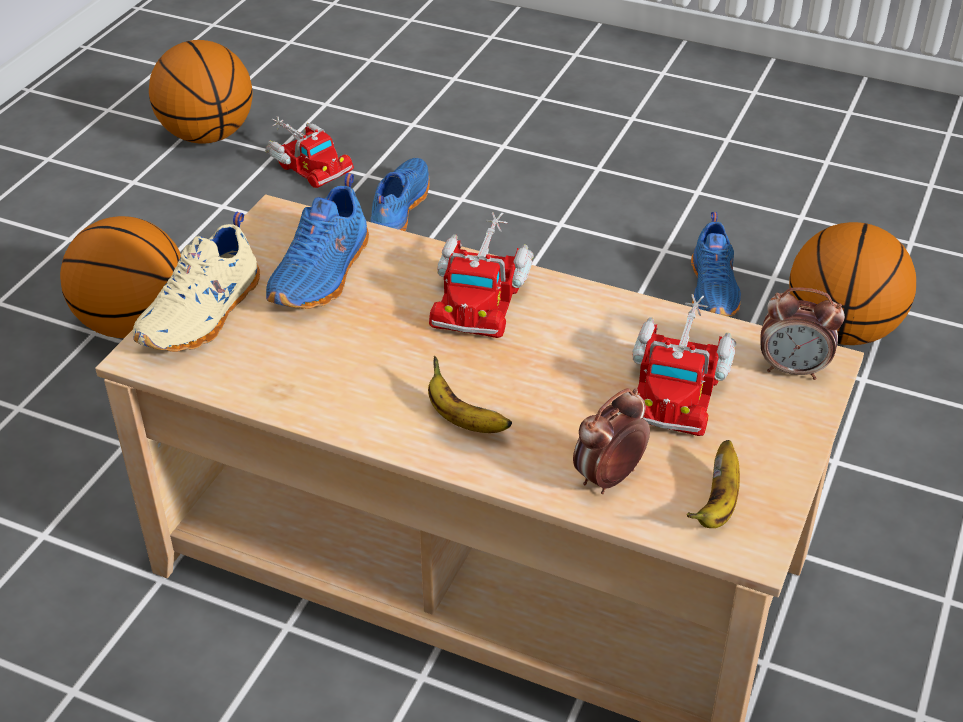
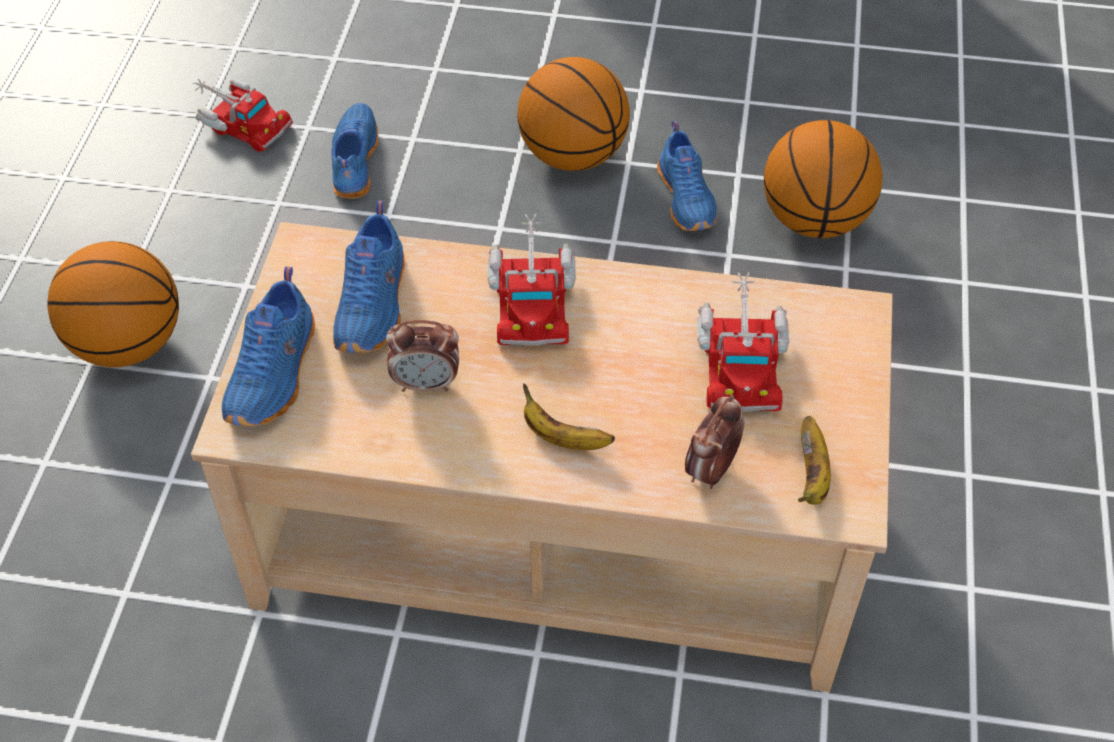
camera: 15 degrees left, 10 degrees up
(204, 315) = (275, 374): beige shoe -> blue shoe
(208, 135) = (123, 107): basketball -> basketball (573, 155)
(793, 369) = (837, 324): alarm clock -> alarm clock (426, 384)

